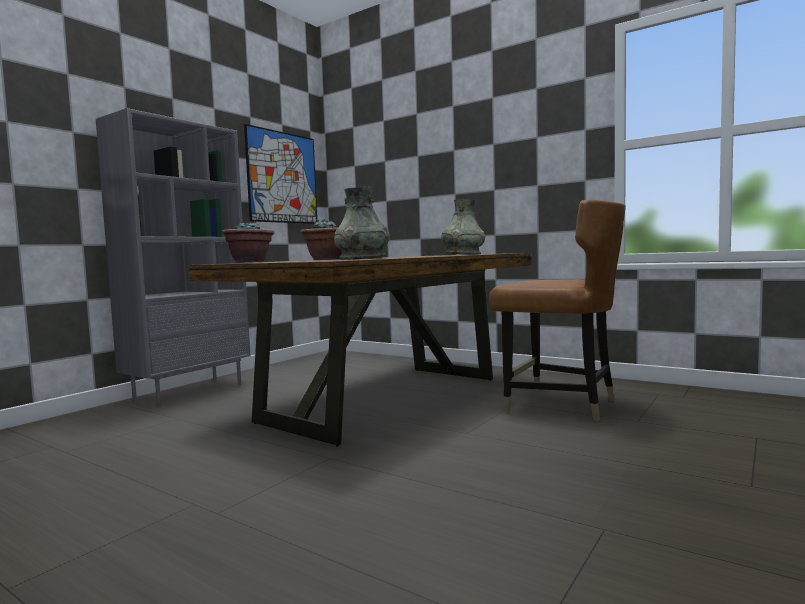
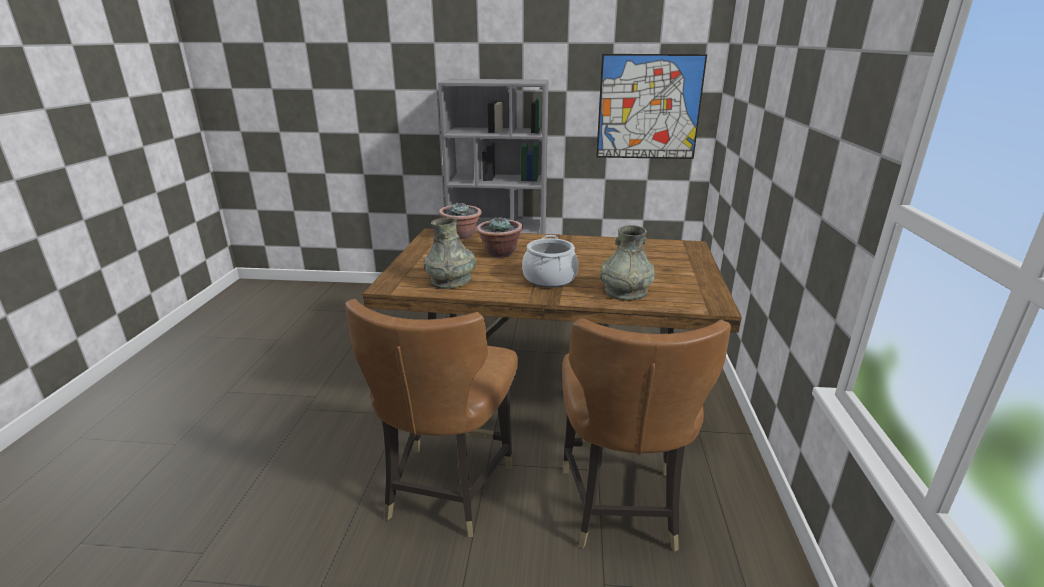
camera: 60 degrees right, 20 degrees up
(410, 256) = (550, 278): none -> cooking pot
(488, 452) = (446, 489): none -> brown chair

